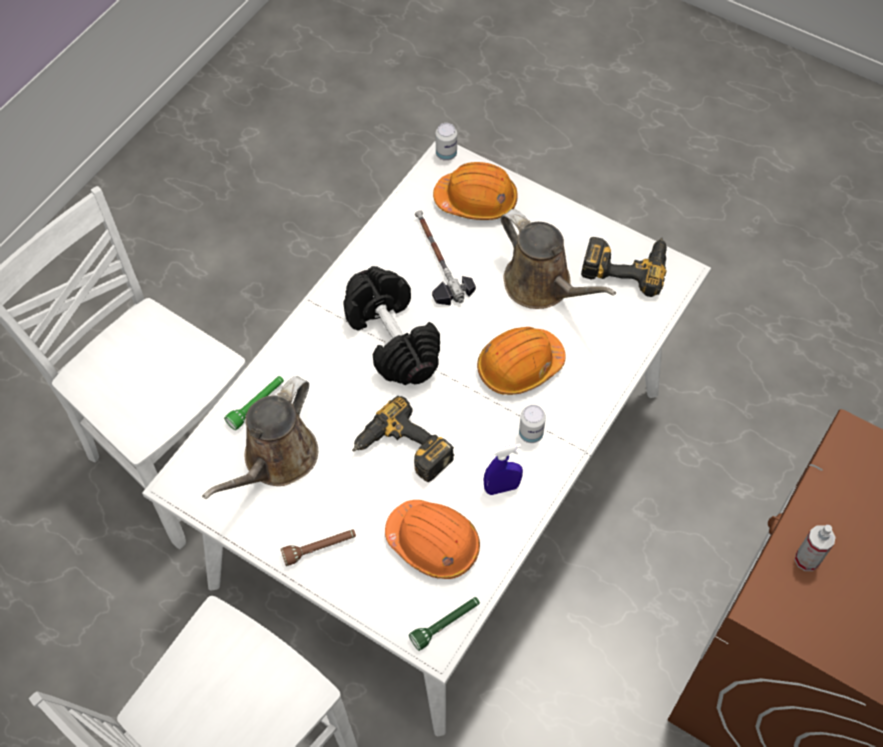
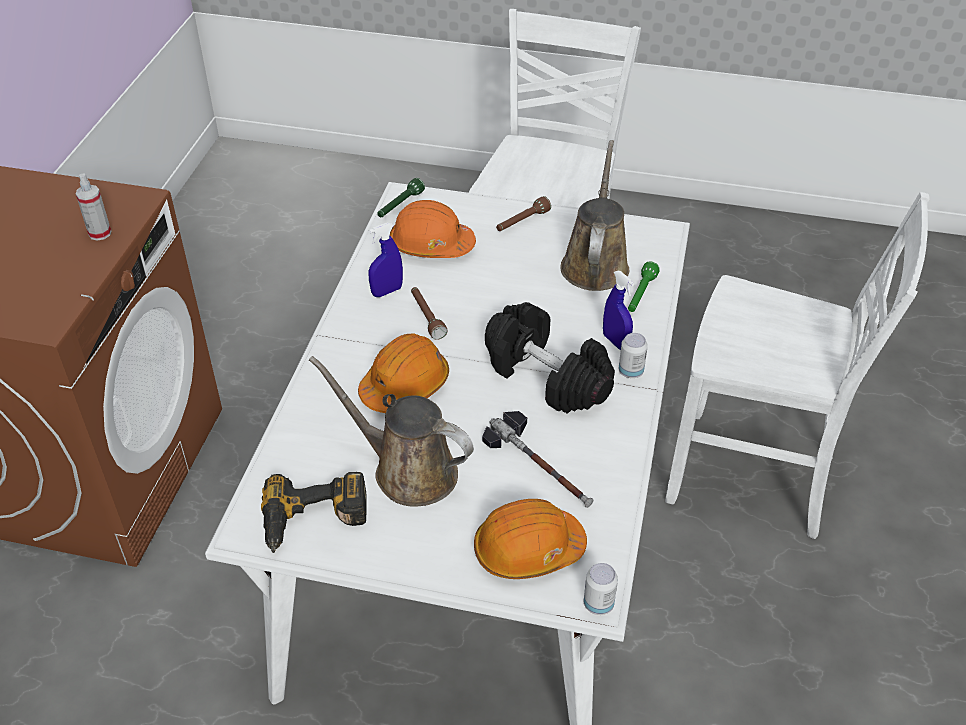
camera: 160 degrees right, 15 degrees down
(313, 358) = (615, 341): none -> blue spray bottle
(402, 451) = (489, 294): power drill -> none
(473, 441) = (426, 317): none -> brown flashlight
(531, 434) = (374, 335): can -> can (630, 371)

